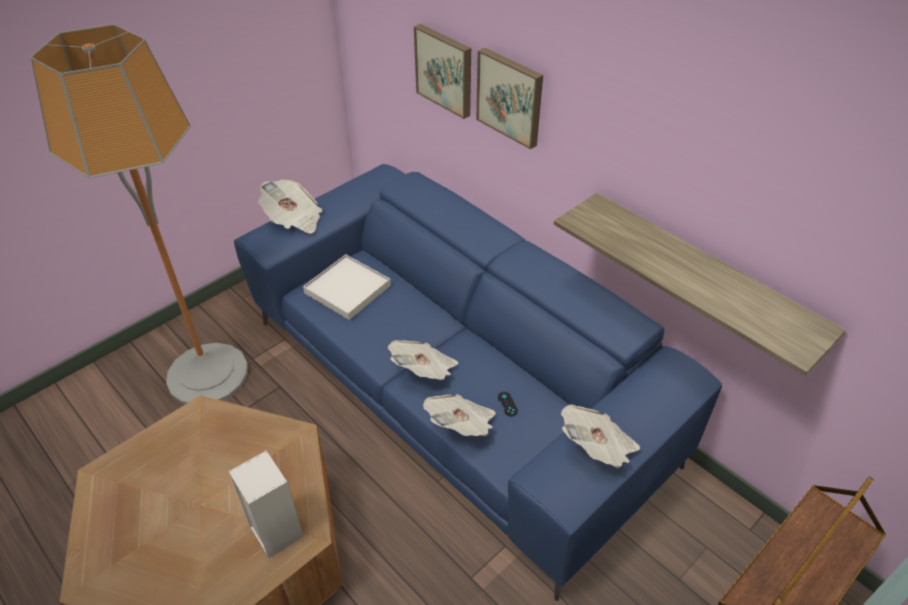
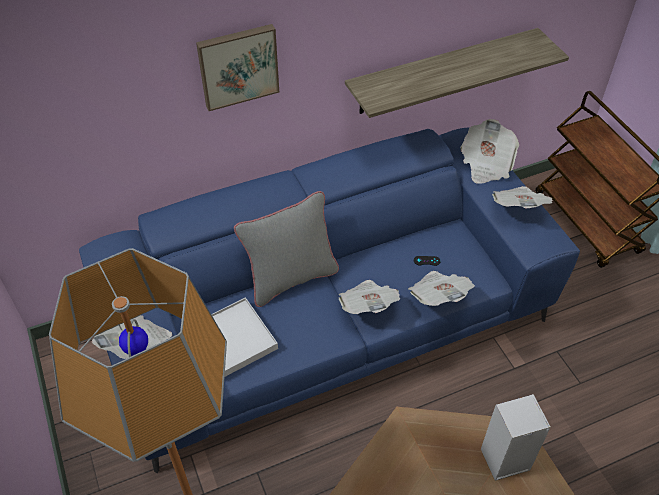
camera: 70 degrees left, 5 degrees up
(433, 307) = (291, 278): none -> grey pillow
(445, 70) = (146, 95): picture -> none
(654, 401) = (486, 164): none -> newspaper

